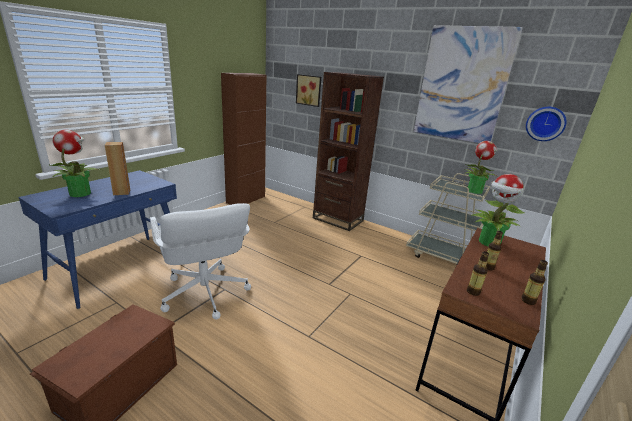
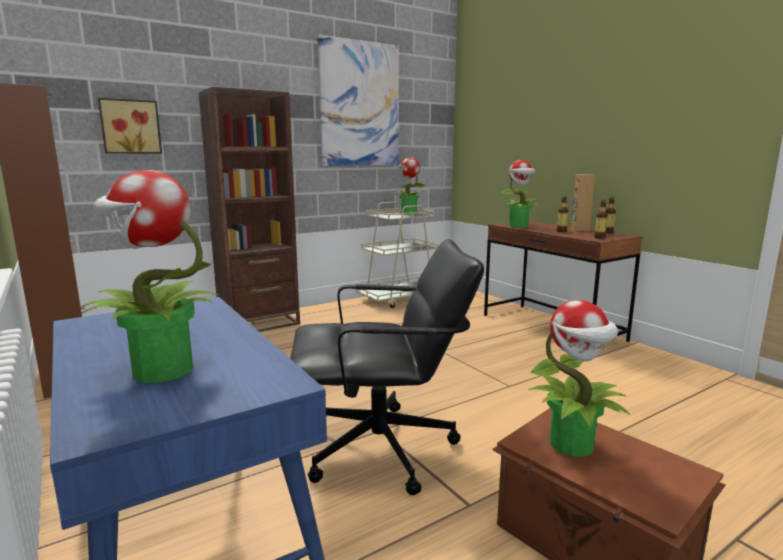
camera: 65 degrees left, 10 degrees down
(122, 192) = (216, 331): brown speaker -> brown speaker (579, 229)
(123, 330) = (573, 445): none -> potted plant
(204, 293) = (382, 449): white office chair -> black office chair
(545, 123) = (430, 136): wall clock -> none

